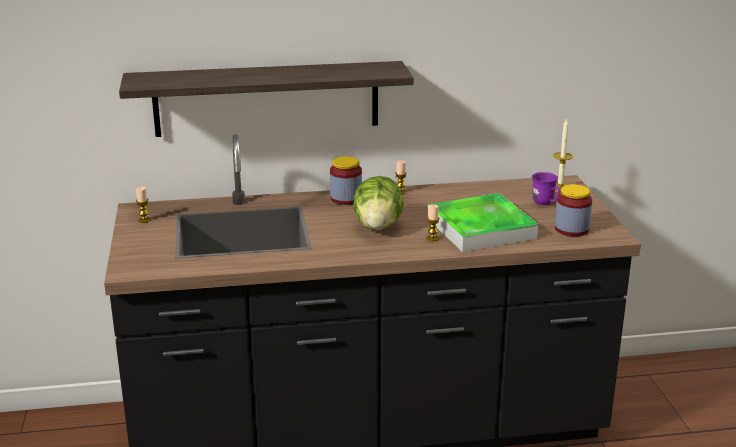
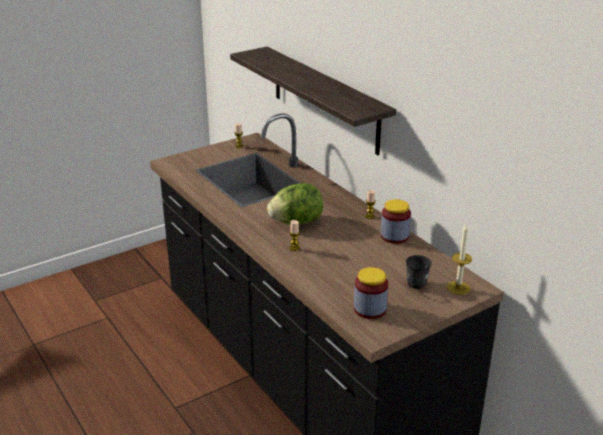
camera: 65 degrees right, 5 degrees up
(346, 198) = (335, 198): jar -> jar (394, 236)
(481, 228) = (332, 265): tray -> none
(546, 203) = (414, 286): purple mug -> grey mug

